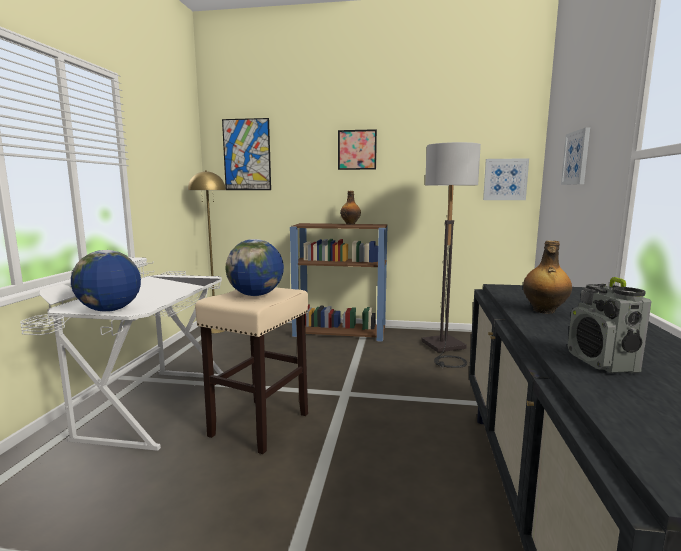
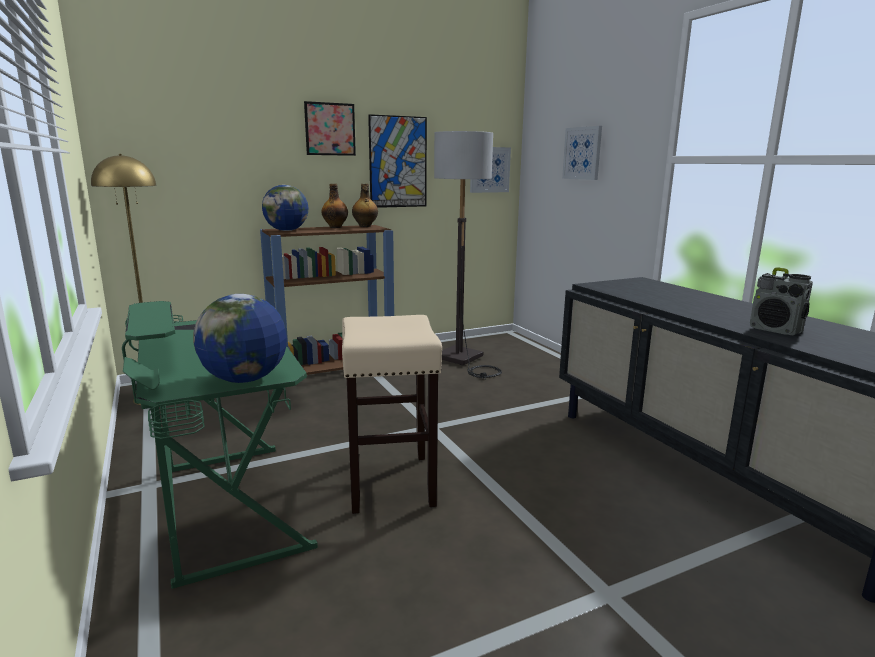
camera: 35 degrees left, 5 degrees up
(155, 404) = (225, 506): white desk -> green desk
(247, 155) = (165, 128): picture -> picture (398, 162)
(256, 295) = (391, 328): globe -> globe (286, 230)
(544, 311) = (667, 301): bottle -> bottle (365, 226)

